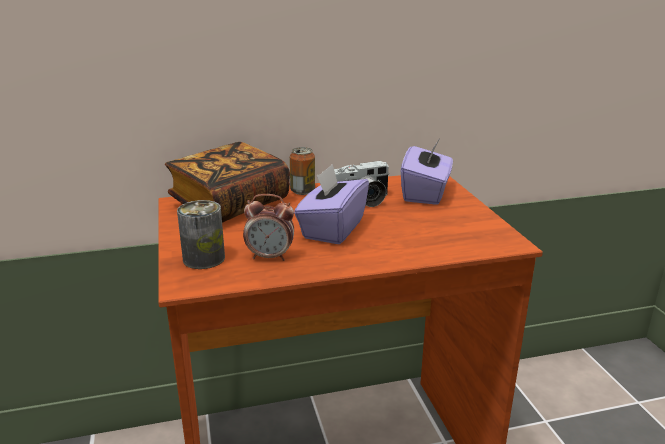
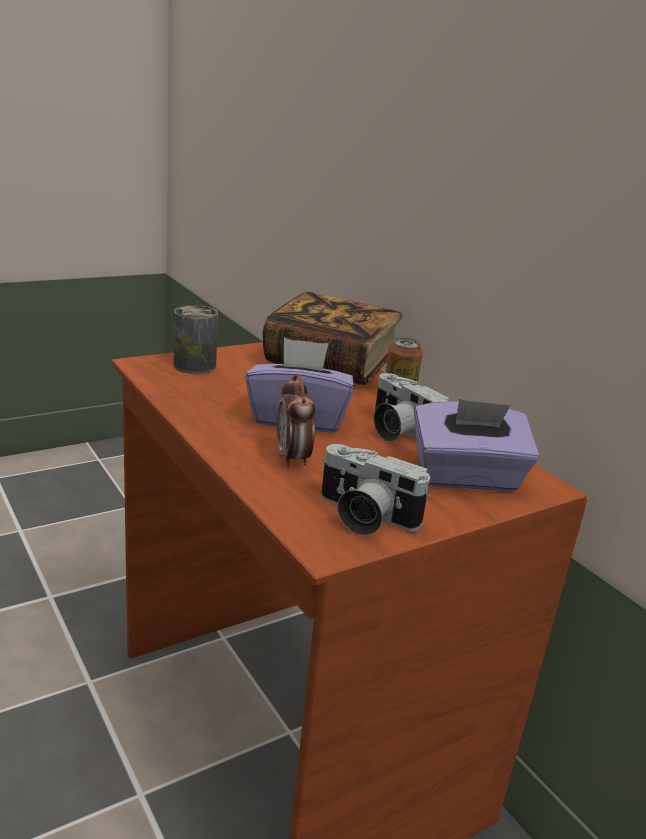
camera: 70 degrees right, 0 degrees up
(270, 257) = (210, 392): alarm clock -> alarm clock (293, 459)
(475, 228) = (363, 517): none -> camera

